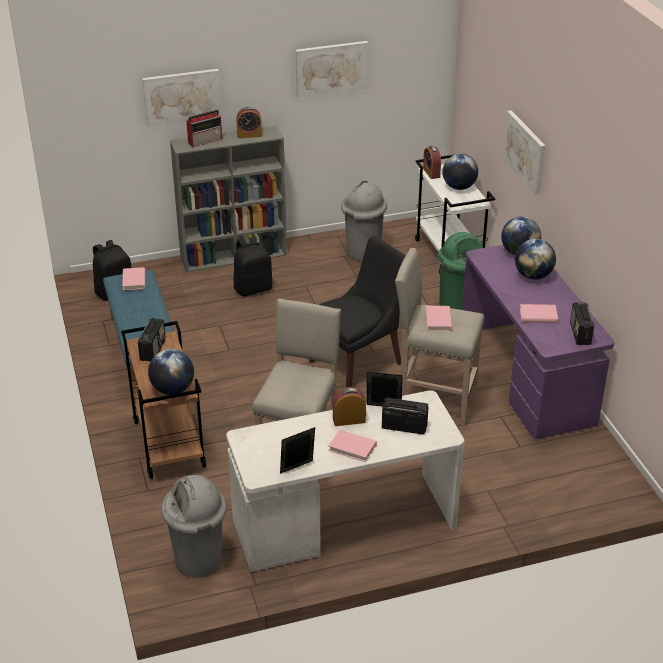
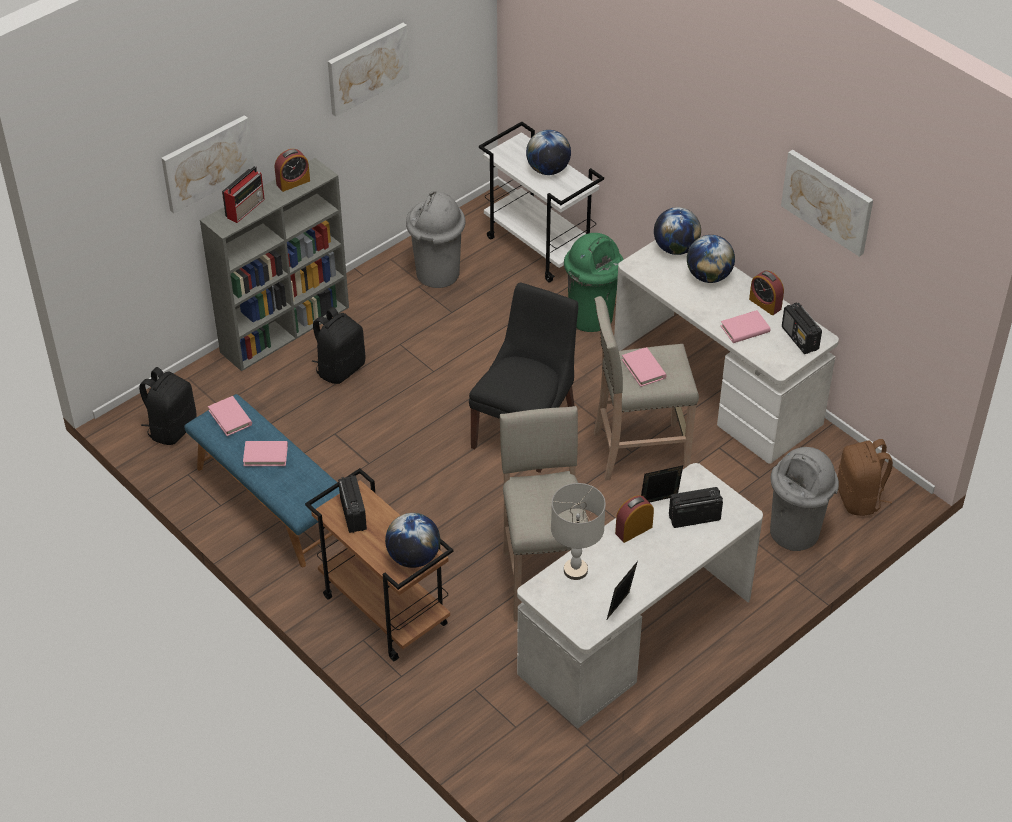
camera: 25 degrees left, 10 degrees up
(198, 561) = (514, 737): grey trash can -> grey trash can (795, 533)
(282, 432) = (576, 570): none -> grey table lamp
(352, 447) = (658, 562): pink book -> pink book (265, 455)
(431, 173) = (503, 157): alarm clock -> alarm clock (765, 304)
(525, 151) = (652, 127): picture -> picture (828, 201)
(526, 375) = (717, 386): purple desk -> white desk
(596, 487) = (859, 499): none -> brown backpack

